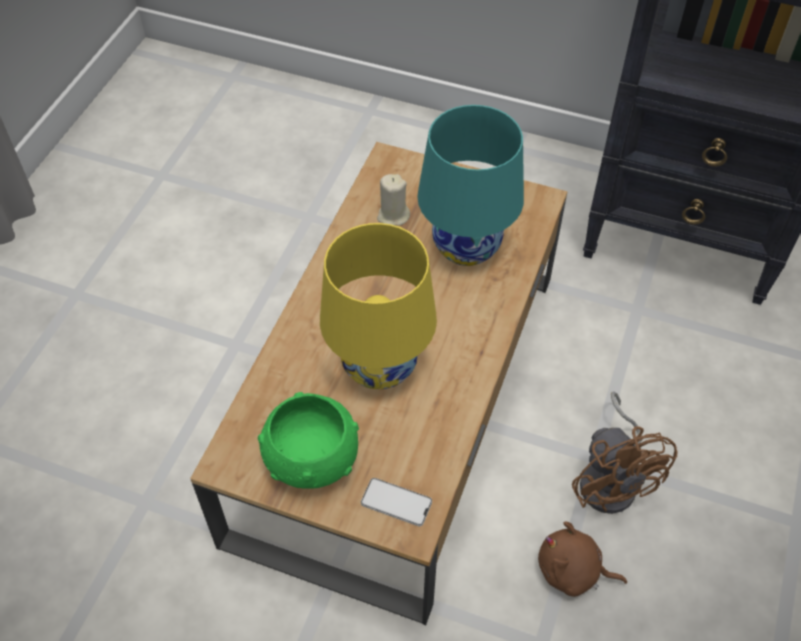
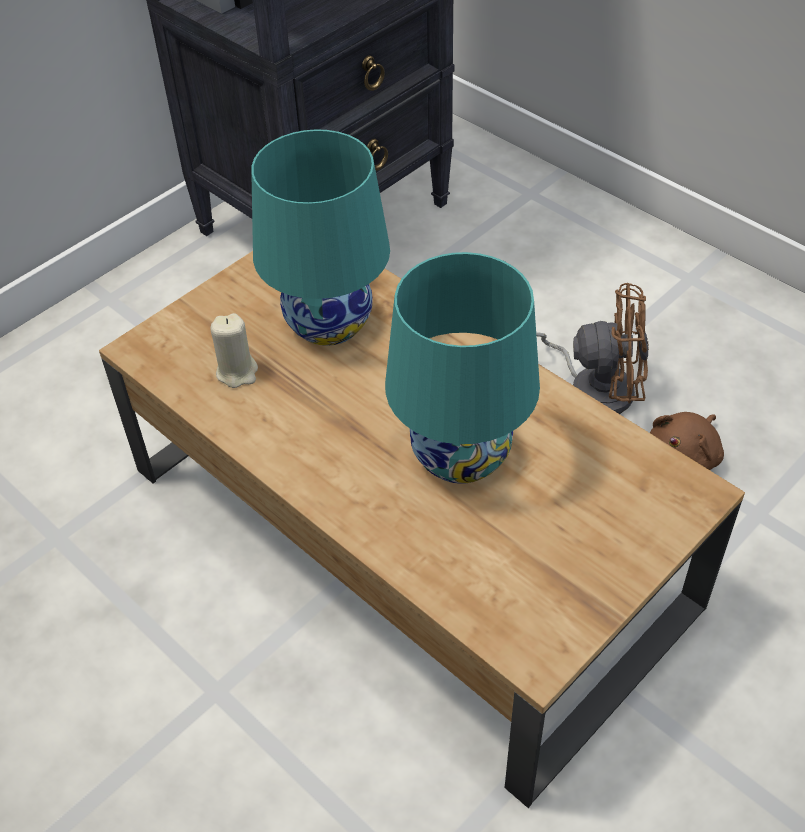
camera: 65 degrees left, 5 degrees down
(311, 457) = (565, 561): green bowl -> none
(379, 366) = (461, 455): yellow table lamp -> turquoise table lamp
(396, 502) = (659, 497): phone -> none

